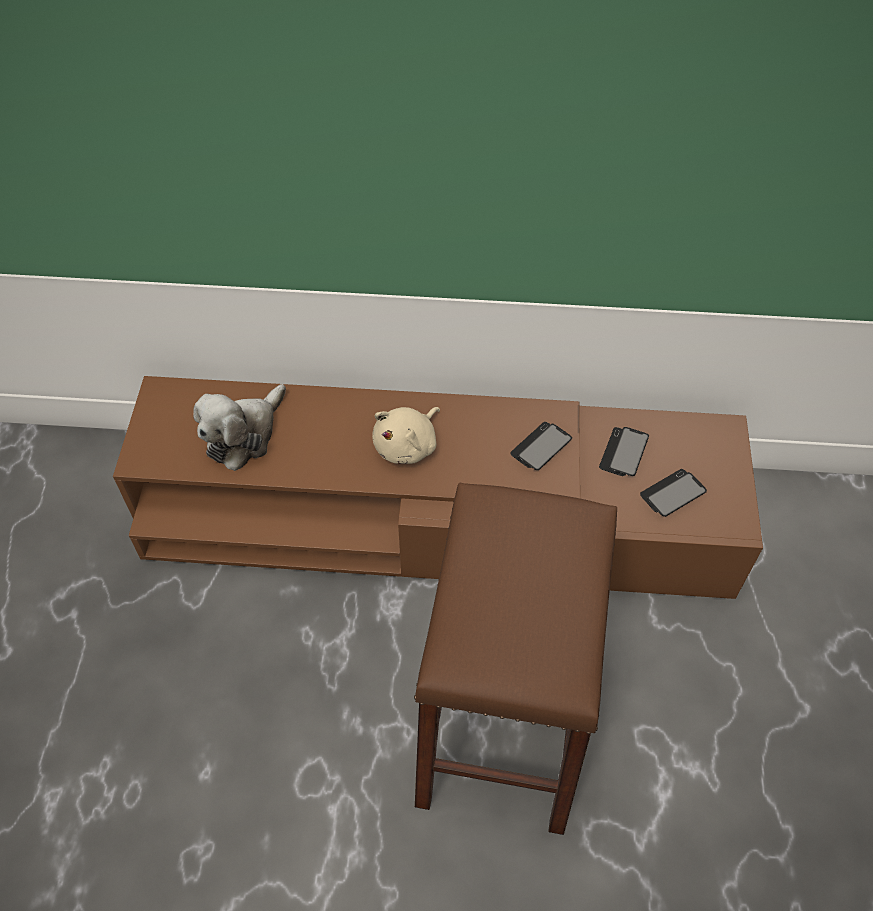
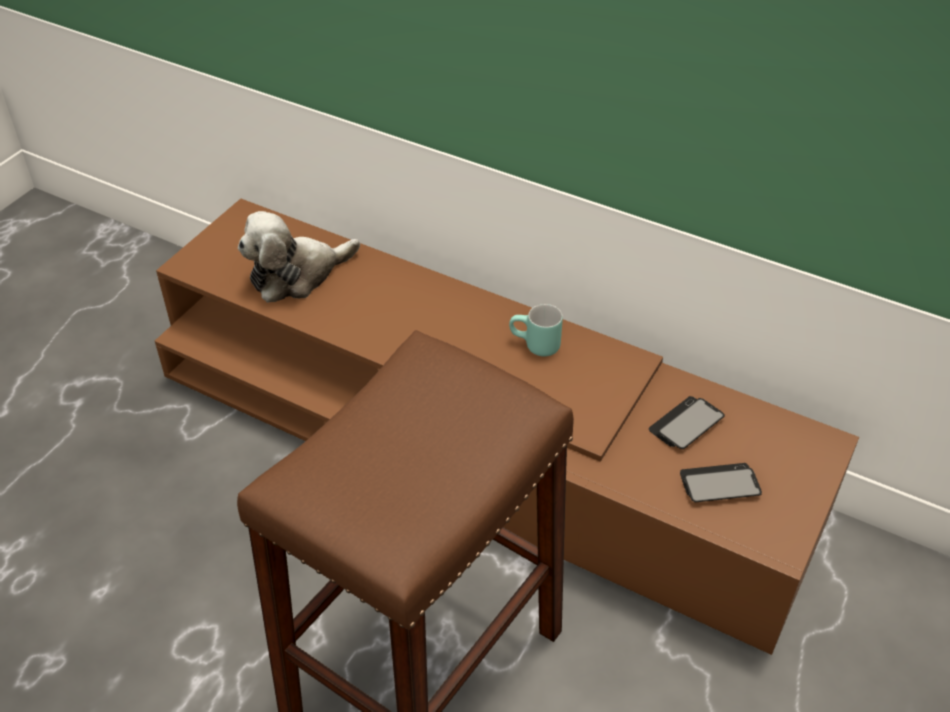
camera: 25 degrees right, 10 degrees down
(408, 445) = (451, 337): beige plush toy -> none
(478, 429) = (534, 347): none -> turquoise mug
(541, 447) = (592, 385): phone -> none

